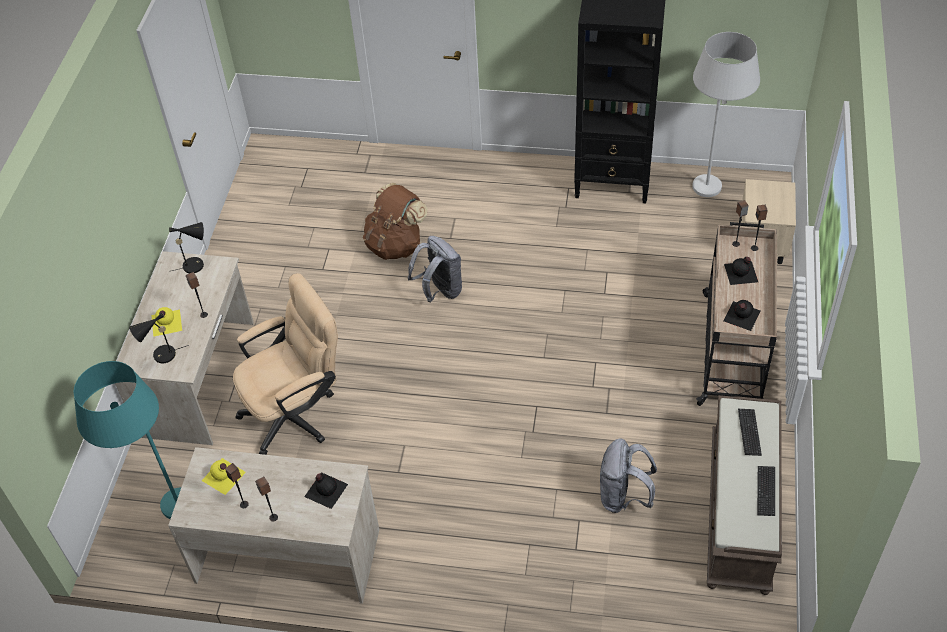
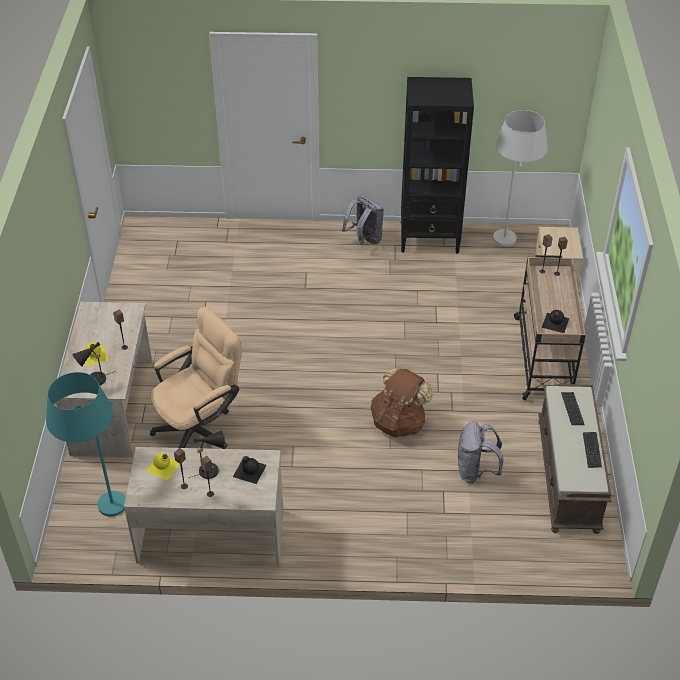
camera: 10 degrees left, 5 degrees down
(196, 264) = (111, 310): black table lamp -> black table lamp (211, 469)
(396, 244) = (261, 295): brown backpack -> brown backpack (399, 422)
(440, 290) = (303, 328): grey backpack -> grey backpack (364, 240)
(741, 273) = (550, 292): black bottle -> none

